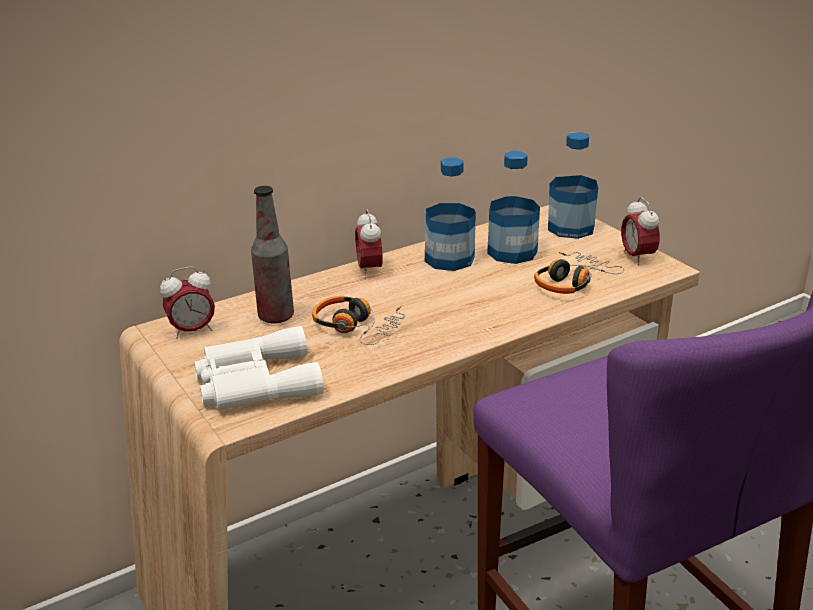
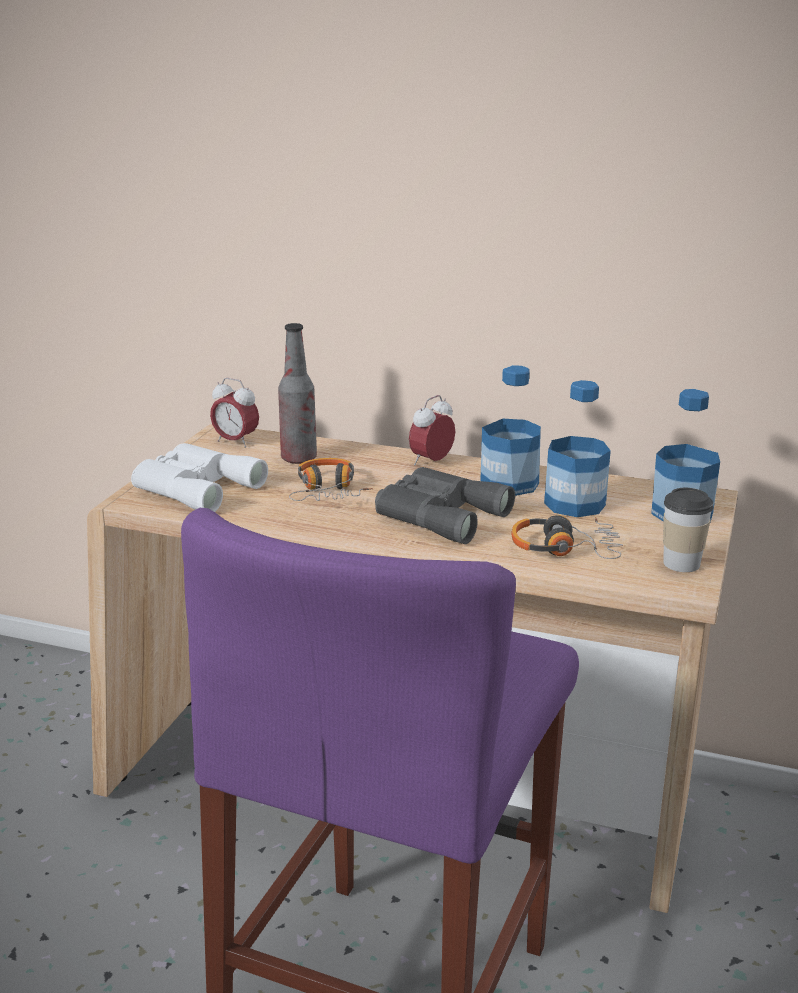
camera: 50 degrees right, 5 degrees down
(460, 302) = (437, 514): none -> grey binoculars
(637, 257) = (681, 563): alarm clock -> cup

